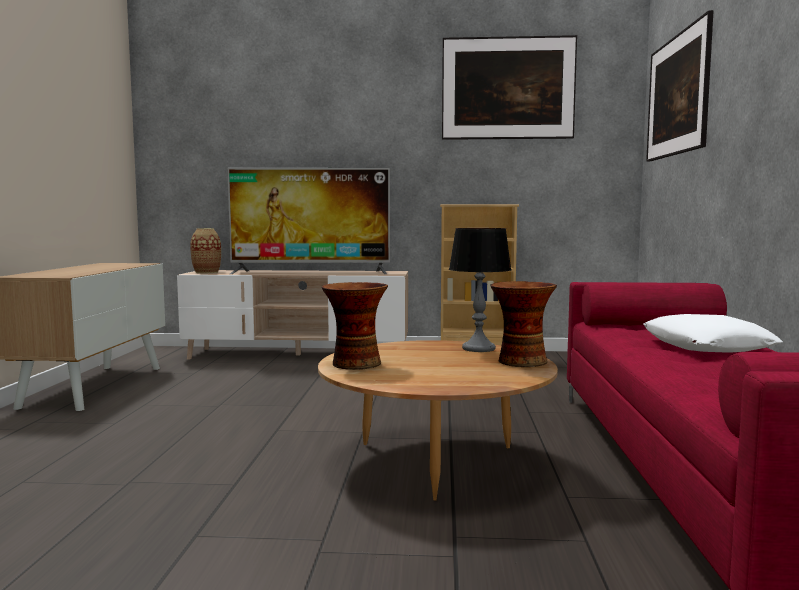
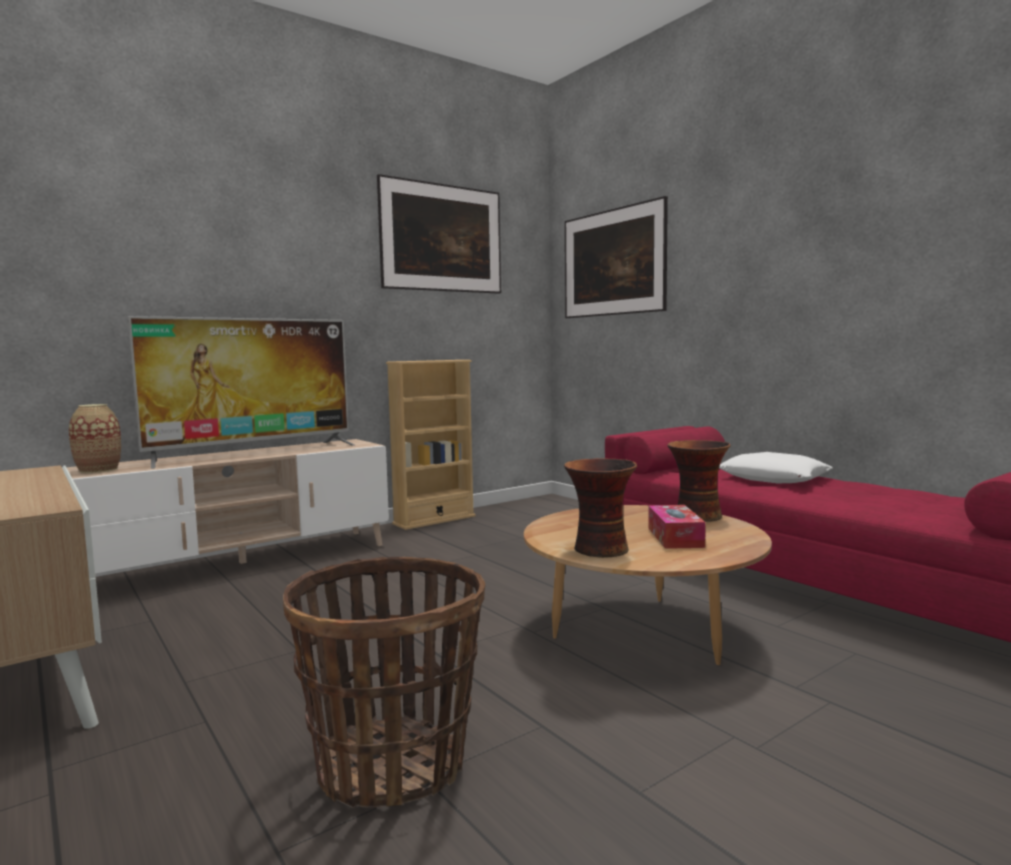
camera: 40 degrees left, 0 degrees up
(131, 470) = (392, 765): none -> basket
(438, 369) = (675, 537): none -> tissue box
(479, 348) = (629, 511): table lamp -> none

